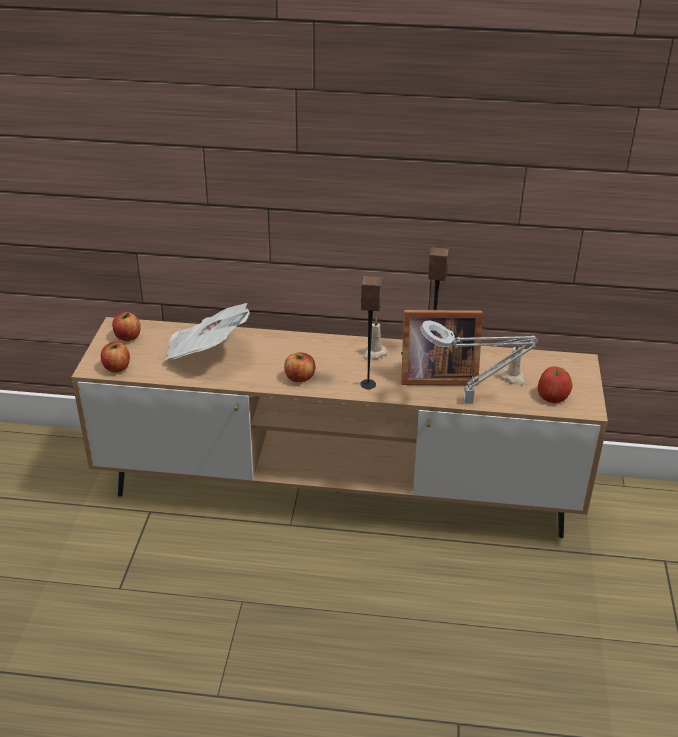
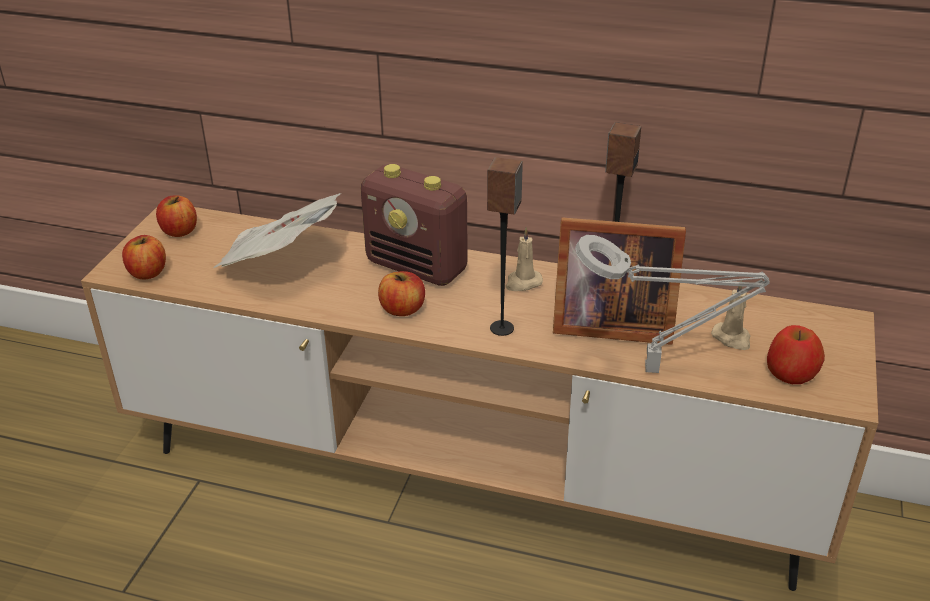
camera: 10 degrees right, 0 degrees up
(301, 348) = (418, 267): none -> radio

